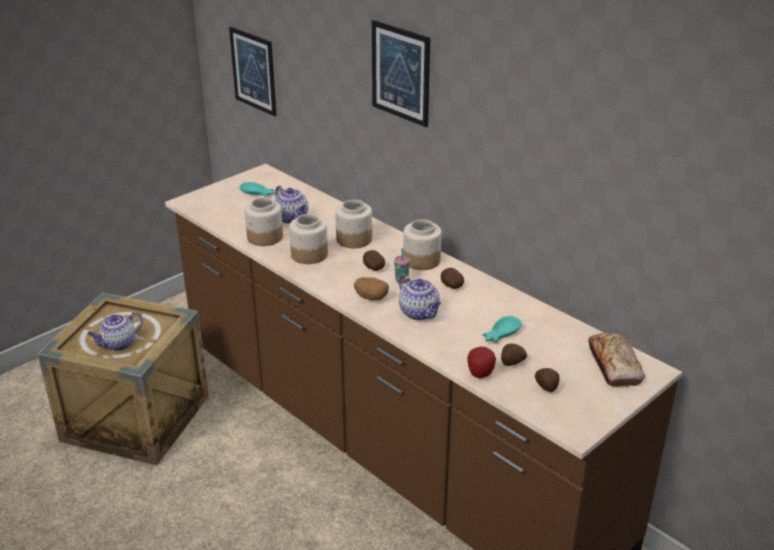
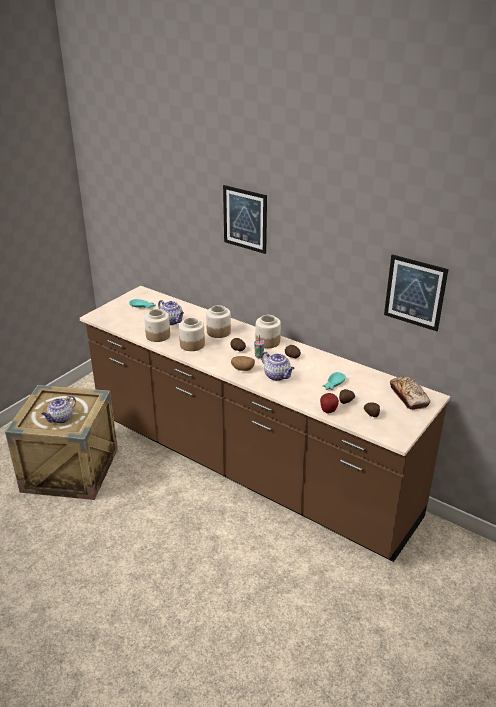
camera: 10 degrees left, 0 degrees up
(253, 71) = (129, 222): picture -> picture (415, 292)

